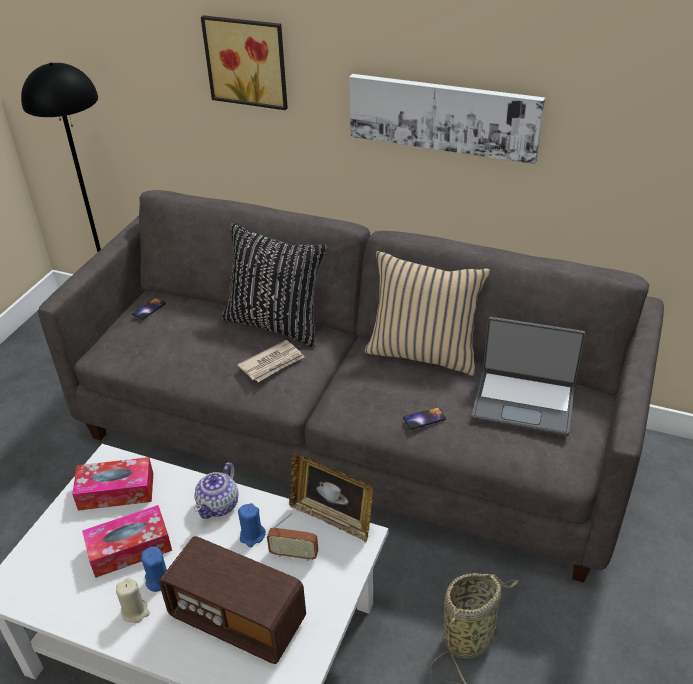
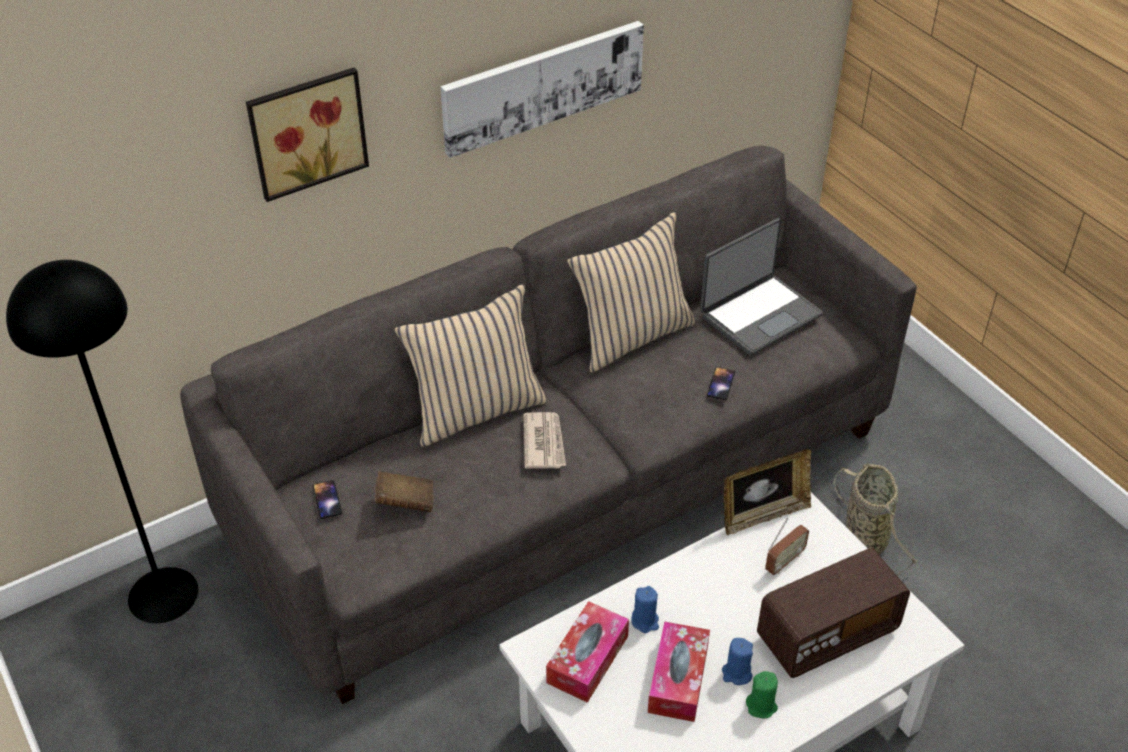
camera: 55 degrees left, 5 degrees up
(135, 611) = (761, 706): beige candle -> green candle
(169, 336) = (405, 502): none -> brown book
(219, 505) = (678, 586): teapot -> none
(252, 536) = (738, 580): blue candle -> blue candle (645, 621)
(276, 323) = (475, 410): black pillow -> beige pillow

